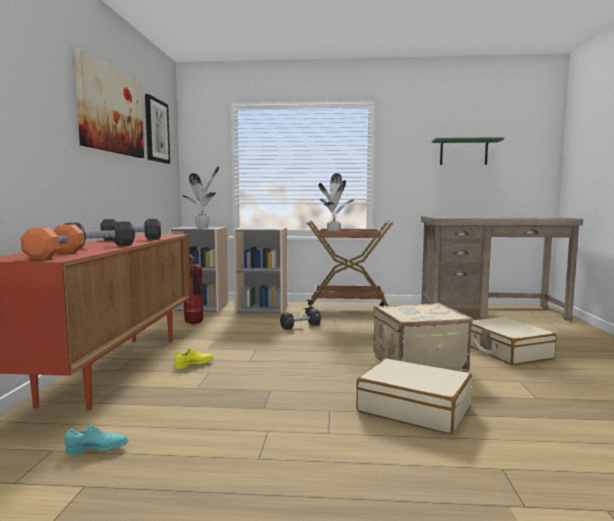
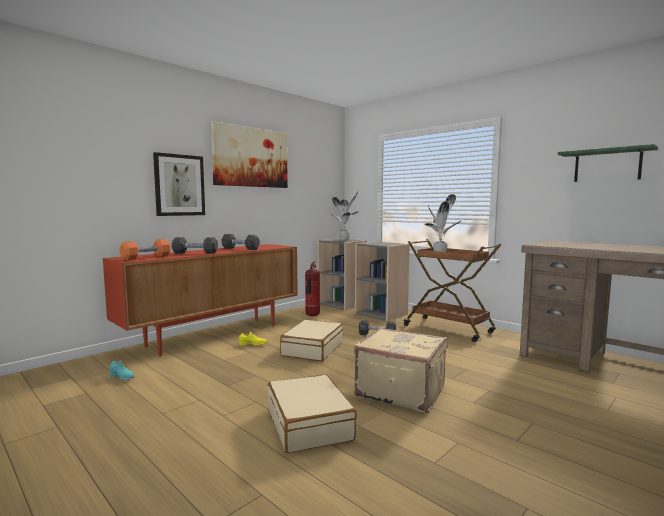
camera: 40 degrees right, 0 degrees up
(156, 130) = (310, 165): picture -> picture (179, 185)
(506, 351) = (521, 411): beige suitcase -> beige suitcase (312, 349)

